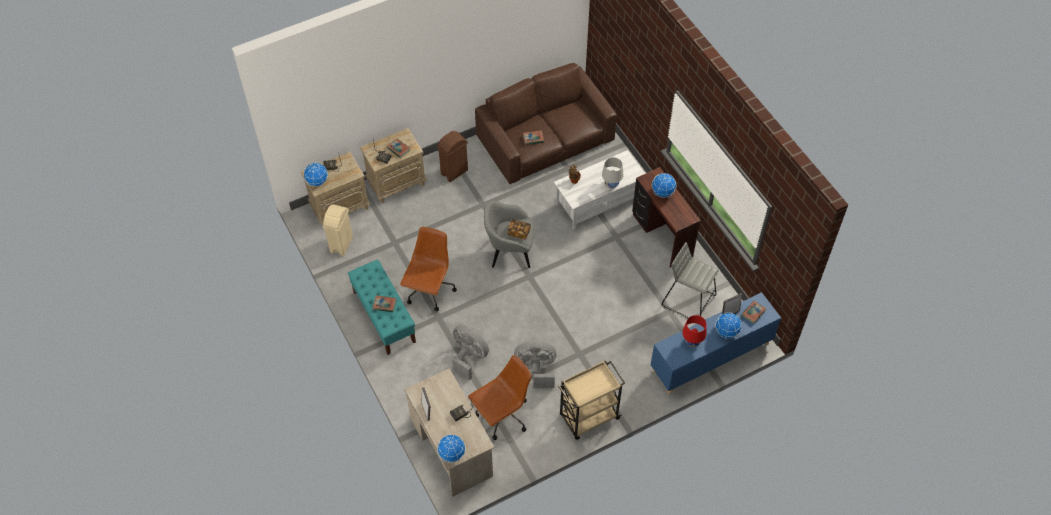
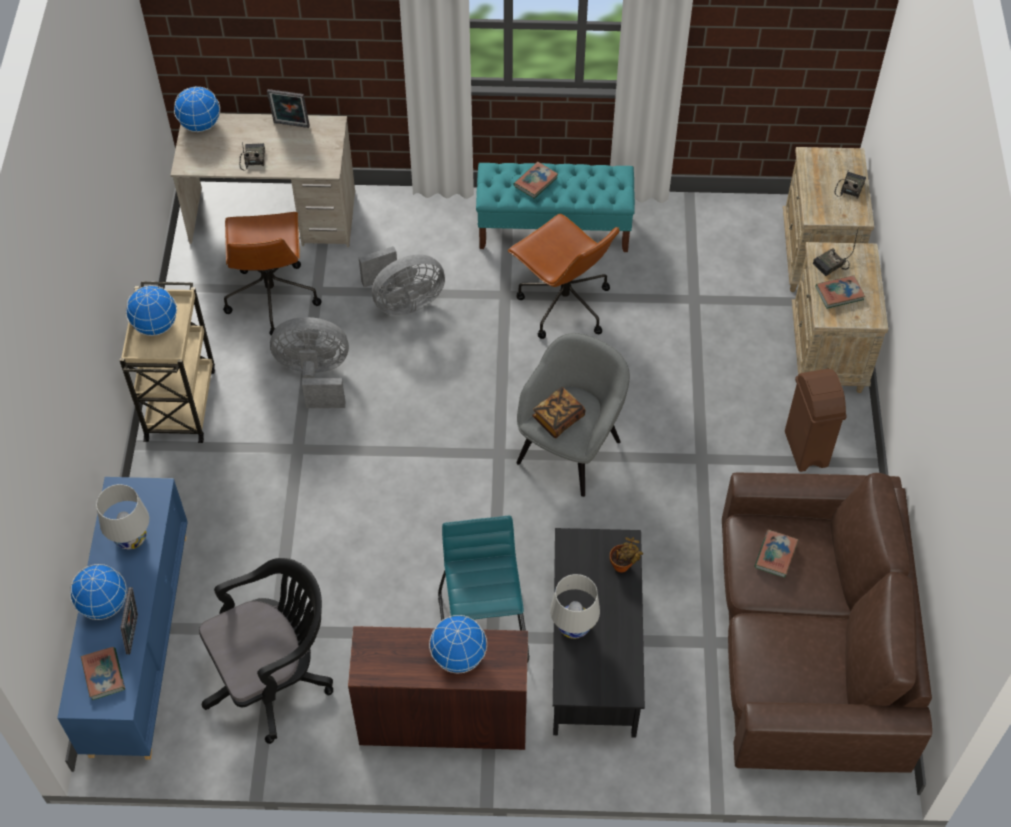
camera: 120 degrees right, 0 degrees up
(317, 182) = (825, 160): globe -> globe (155, 325)
(341, 245) = (732, 229): beige trash can -> none
(536, 369) = (315, 376): grey fan -> grey fan turned 120 degrees counterclockwise
(598, 201) = (595, 653): white coffee table -> black coffee table
(615, 241) = (484, 628): none -> turquoise stool
(688, 300) = (274, 678): grey stool -> black office chair
(692, 341) = (131, 538): red table lamp -> white table lamp

